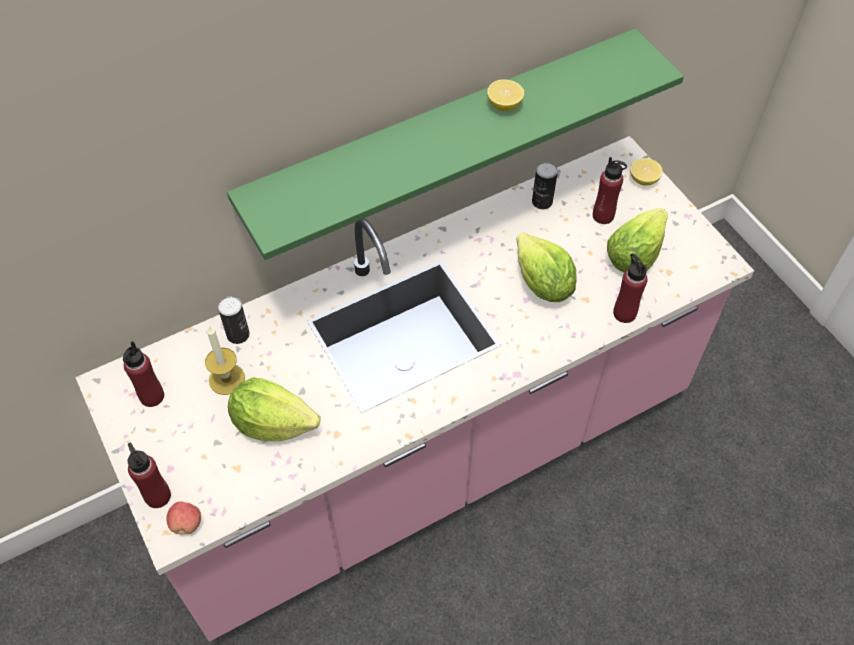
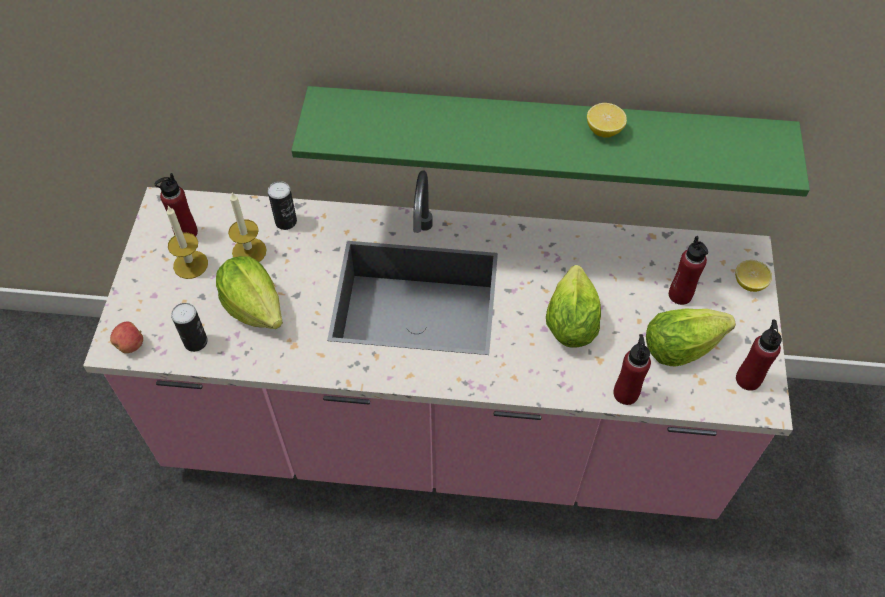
camera: 35 degrees right, 0 degrees up
(157, 496) = (129, 310): red bottle -> red bottle (748, 379)
(181, 421) = (190, 264): none -> candle
(542, 202) = (632, 251): can -> can (195, 341)

